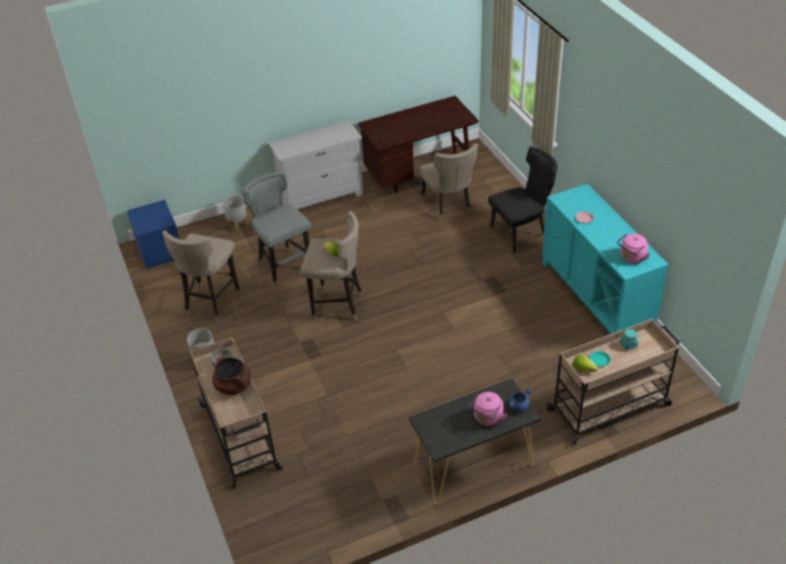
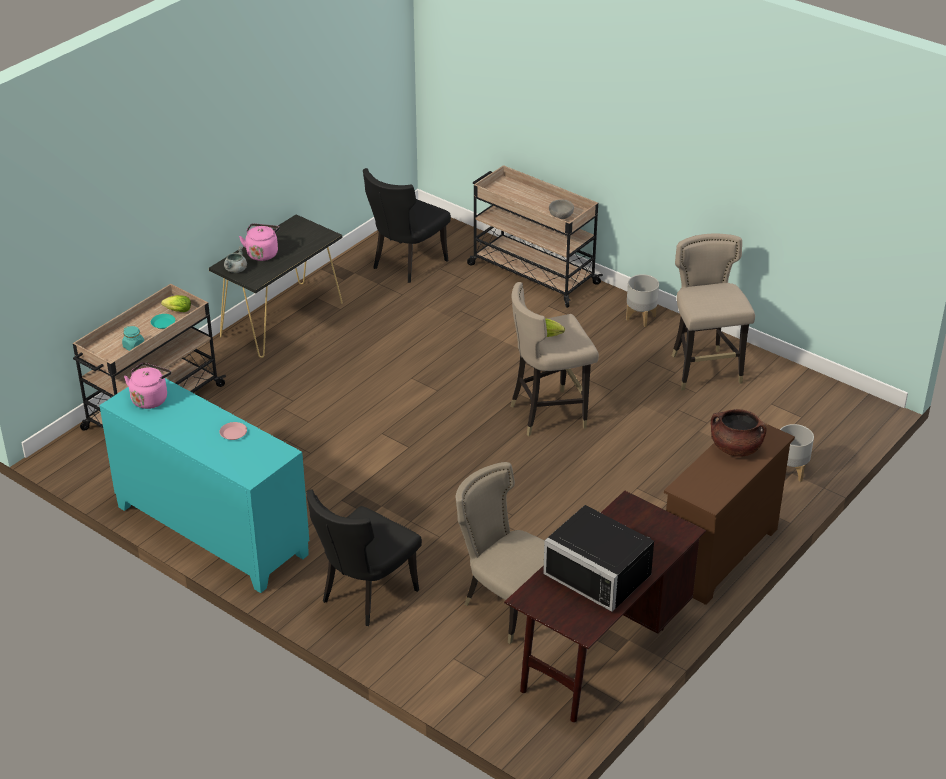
camera: 150 degrees right, 5 degrees down
(159, 250) = (848, 406): blue nightstand -> none
(234, 386) = (530, 204): brown cooking pot -> brown cooking pot (735, 448)
(285, 268) = (661, 437): grey stool -> none
(322, 197) = (718, 555): white dresser -> brown dresser
(332, 492) = (406, 264): none -> black chair
(423, 119) = (602, 572): none -> black microwave
(518, 406) = (236, 270): blue cooking pot -> grey cooking pot

